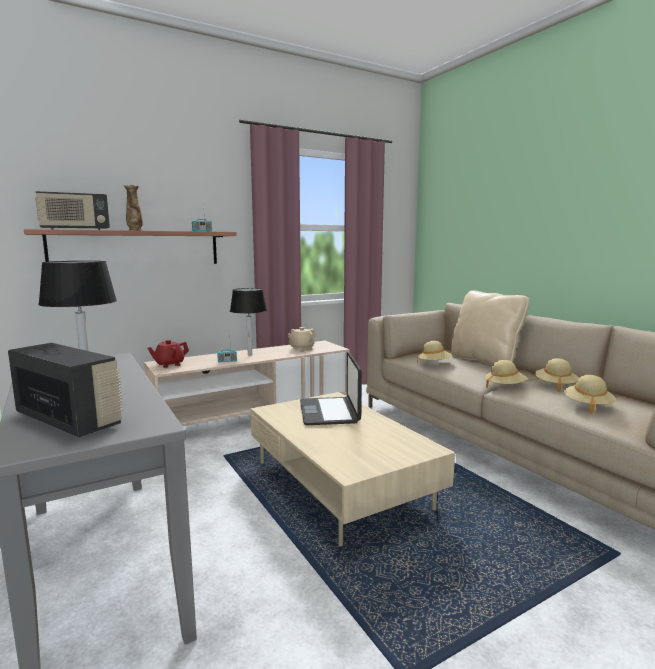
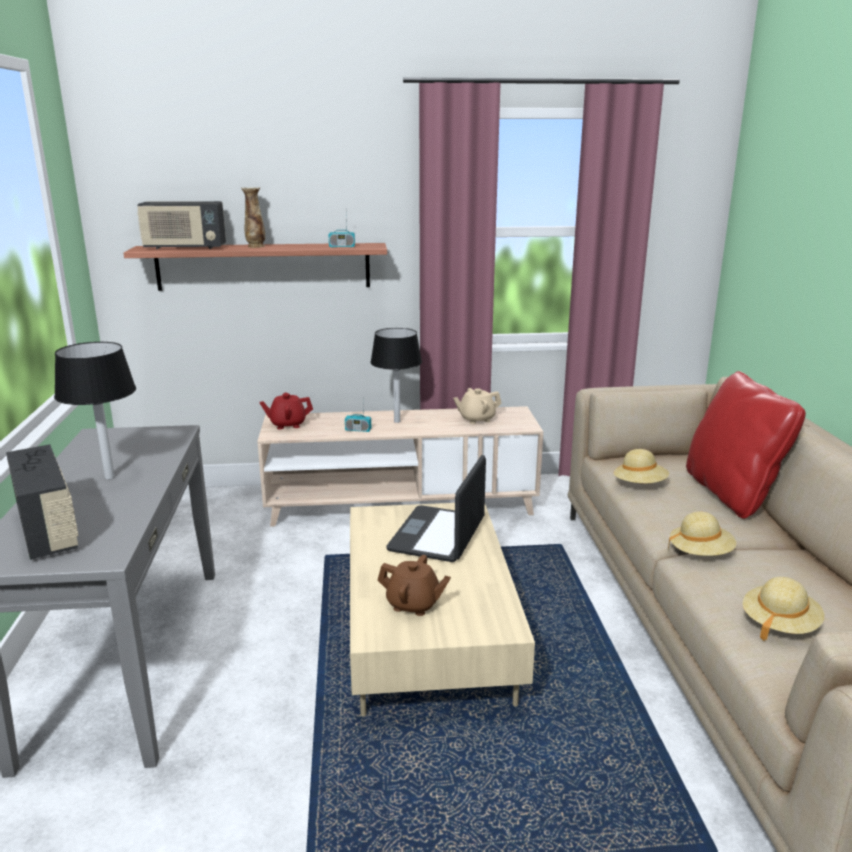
camera: 25 degrees right, 10 degrees up
(356, 450) = (413, 604): none -> brown teapot
(485, 361) = (732, 493): beige pillow -> red pillow
(555, 386) = (780, 572): beige hat -> none

